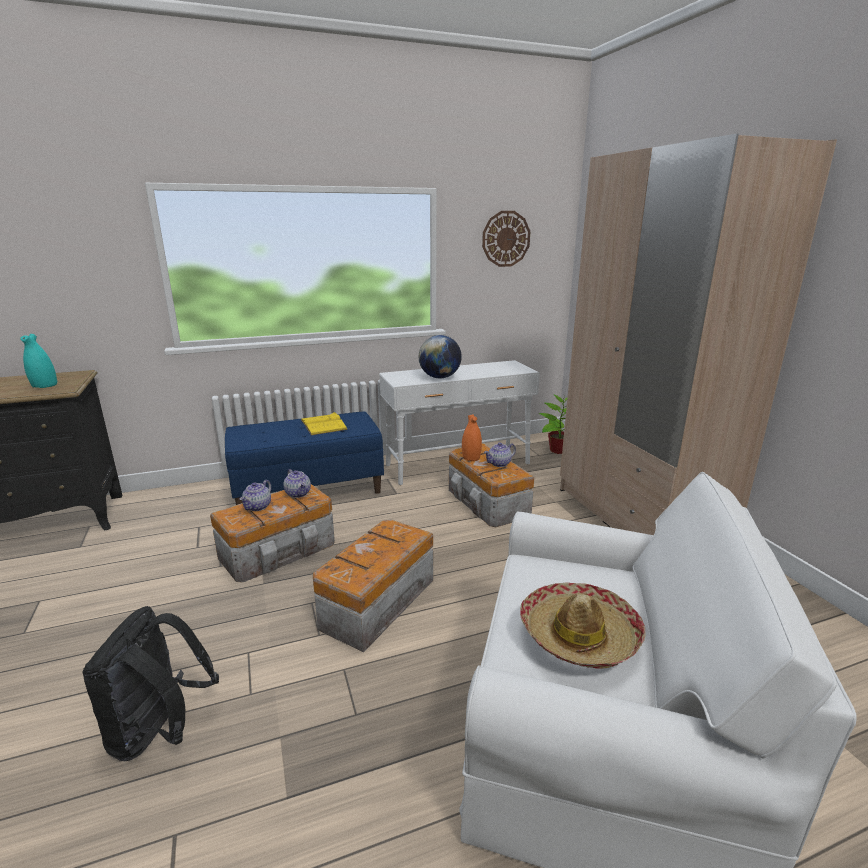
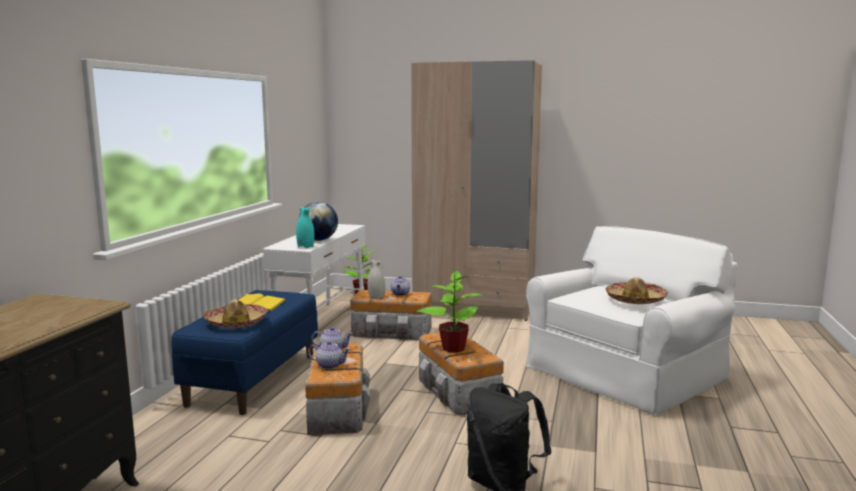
camera: 55 degrees left, 10 degrees down
(44, 386) = (60, 310): turquoise vase -> turquoise vase (305, 247)
(258, 507) = (330, 365): teapot -> teapot turned 45 degrees counterclockwise
(267, 436) = (236, 323): none -> hat
(363, 551) = (453, 348): none -> potted plant
(471, 457) = (376, 297): orange vase -> white vase
(506, 239) = (300, 120): wall clock -> none

